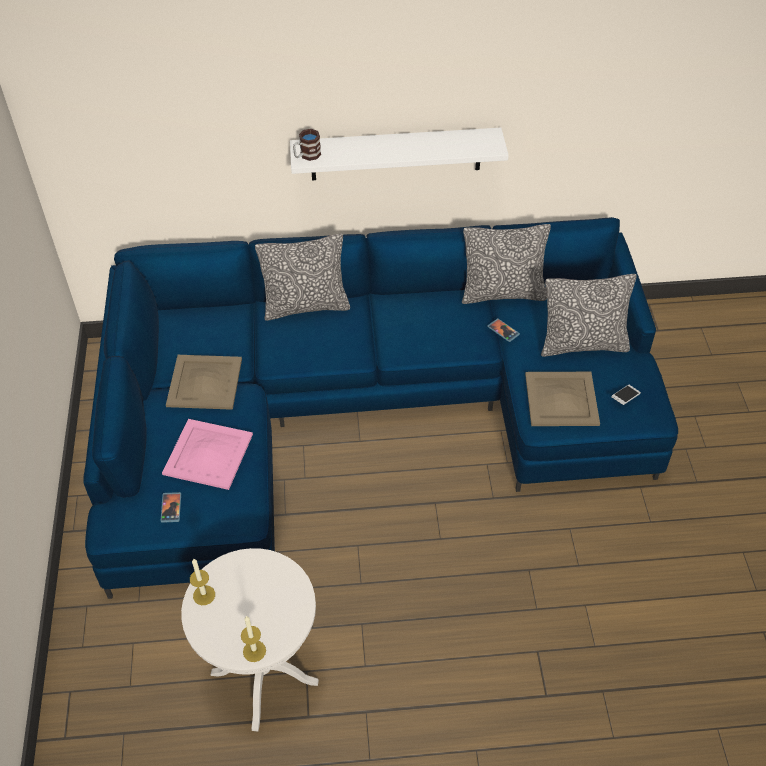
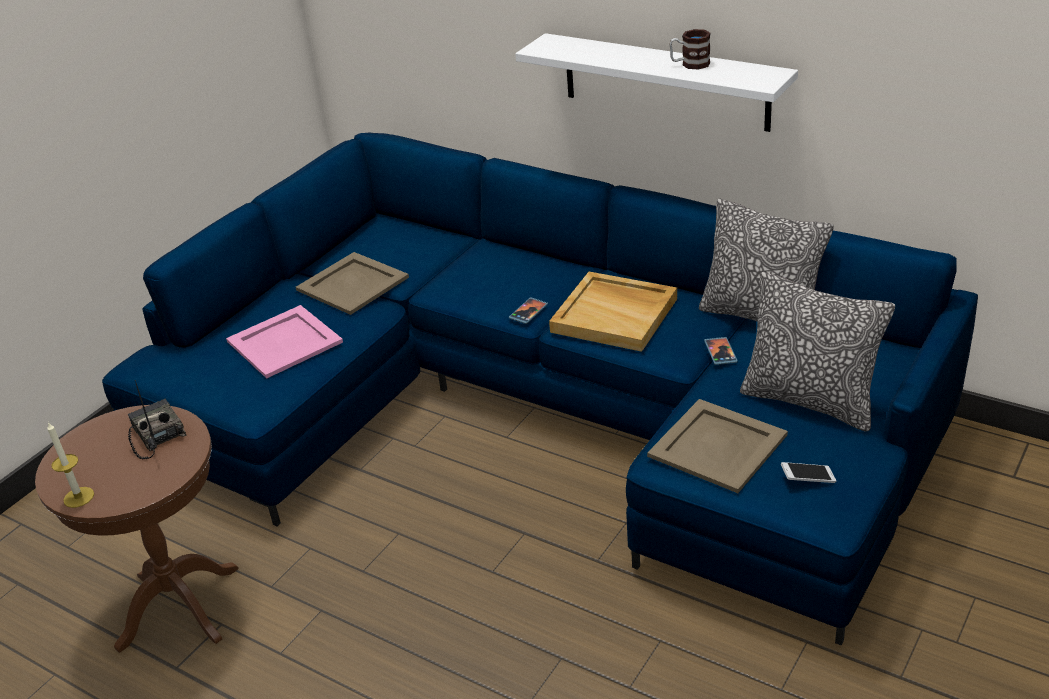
camera: 40 degrees right, 15 degrees down
(171, 508) = (201, 371): phone -> phone (528, 312)
(204, 595) = (100, 429): candle -> none
(251, 578) = (155, 435): none -> radio
(264, 678) = (178, 607): white side table -> brown side table
(306, 306) = (523, 255): pillow -> none
(307, 156) = (544, 47): mug -> mug (690, 64)
(415, 330) = (615, 315): none -> beige tray

